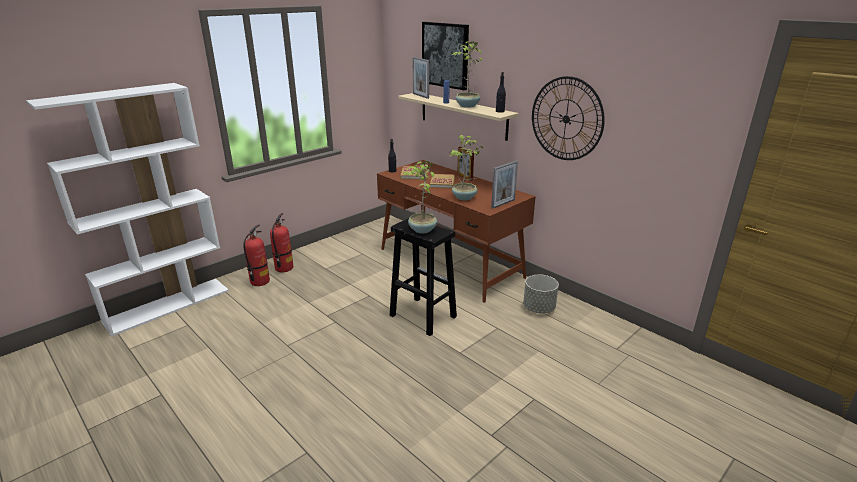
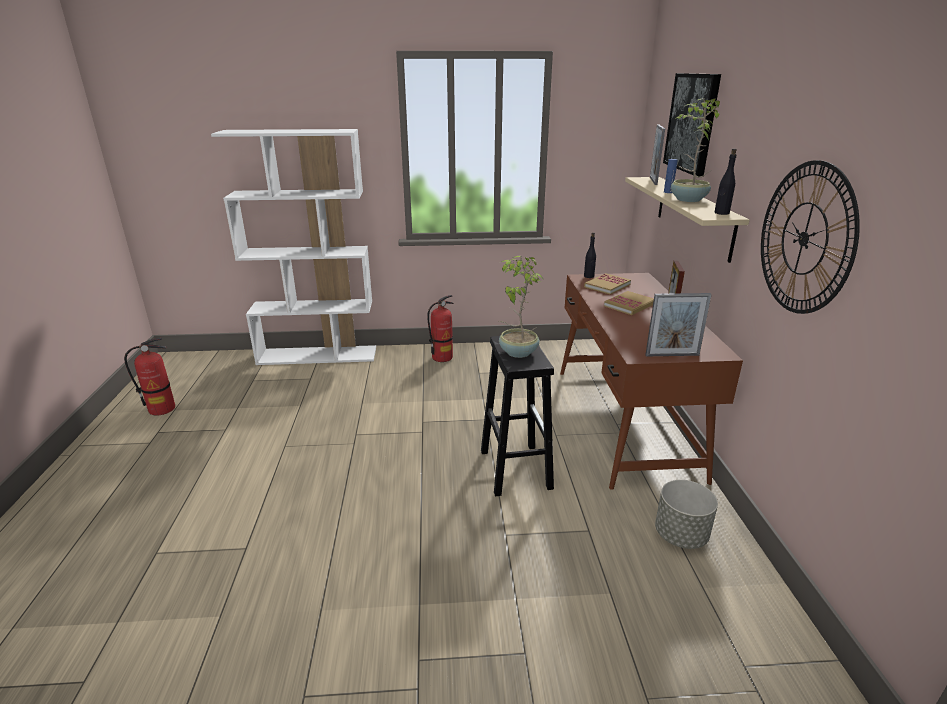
camera: 40 degrees right, 0 degrees up
(260, 281) = (407, 362): fire extinguisher -> fire extinguisher (162, 409)
(465, 198) = (629, 331): potted plant -> none

